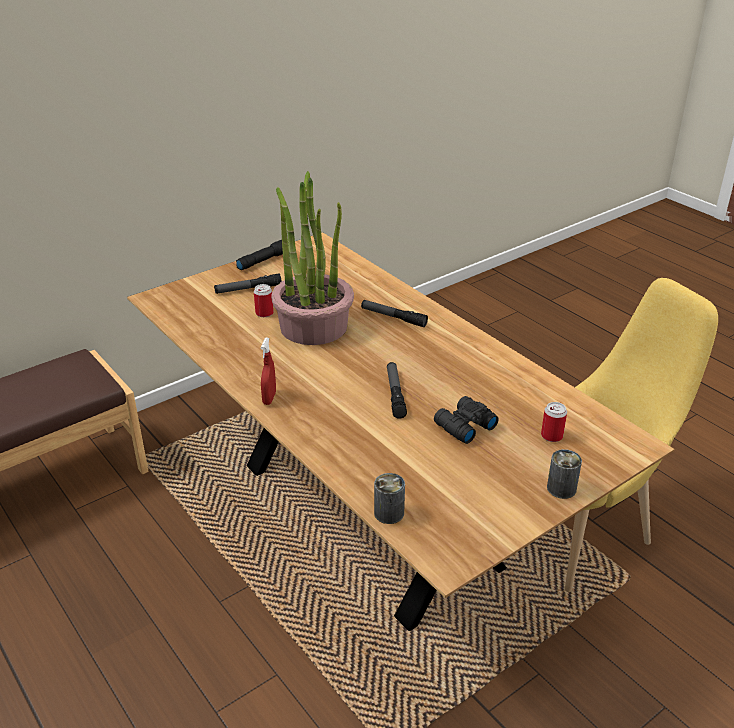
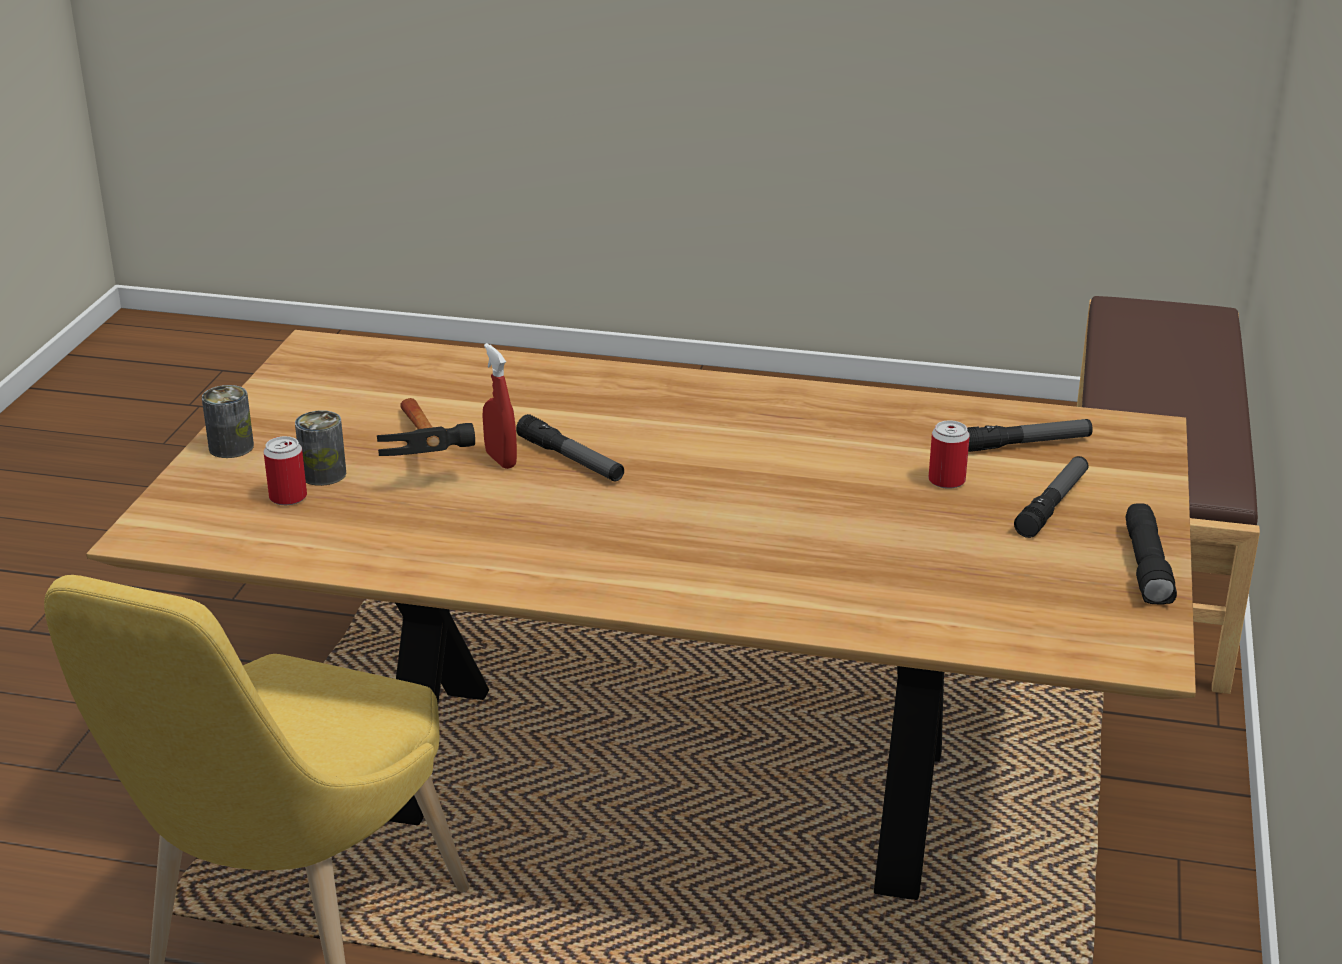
camera: 140 degrees right, 5 degrees down
(269, 398) = (727, 391): red spray bottle -> red spray bottle (500, 460)
(313, 326) = (838, 495): potted plant -> none
(389, 513) = (422, 356): can -> can (323, 474)
(393, 317) = (738, 565): flashlight -> flashlight (1023, 444)
(463, 426) = (427, 461): black binoculars -> hammer

